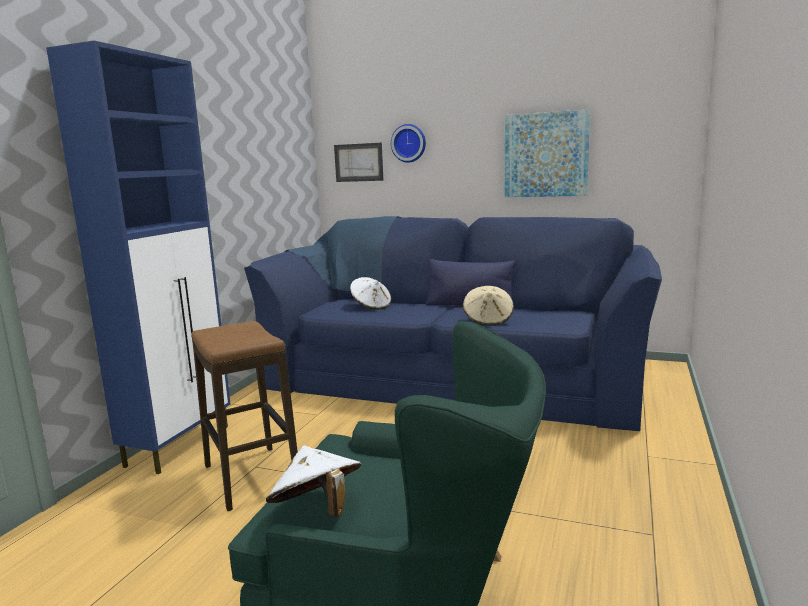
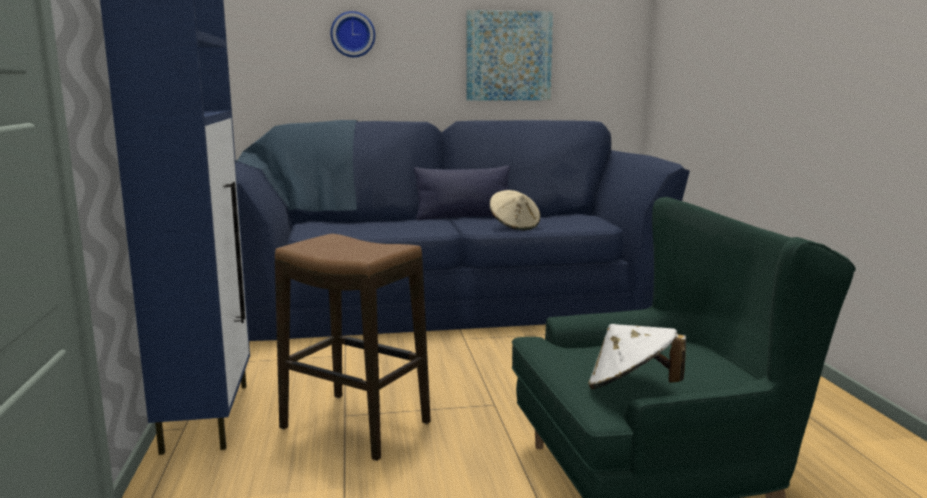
camera: 30 degrees left, 0 degrees up
(358, 162) = (285, 54): picture -> none
(371, 306) = (357, 225): white hat -> none

